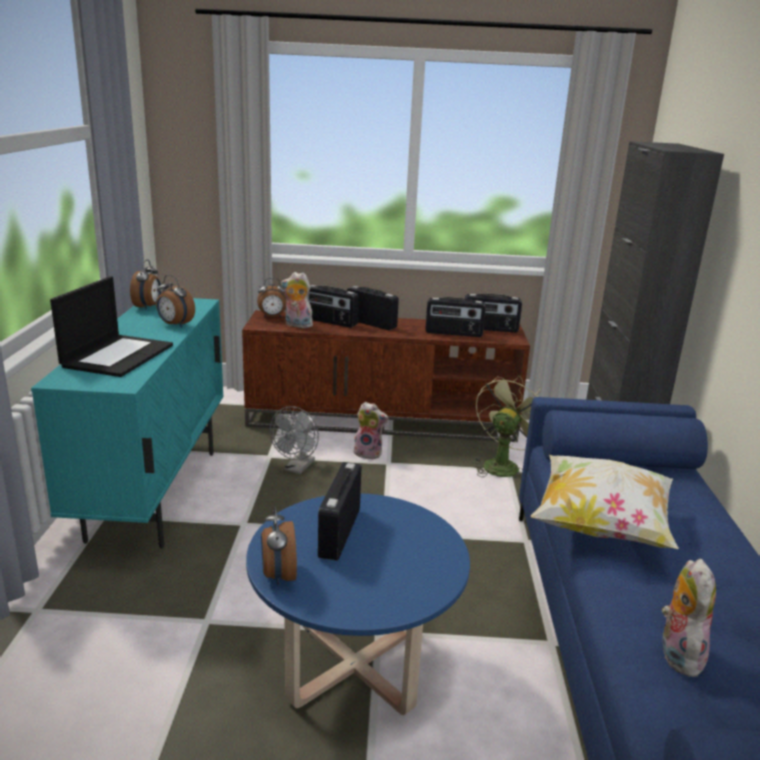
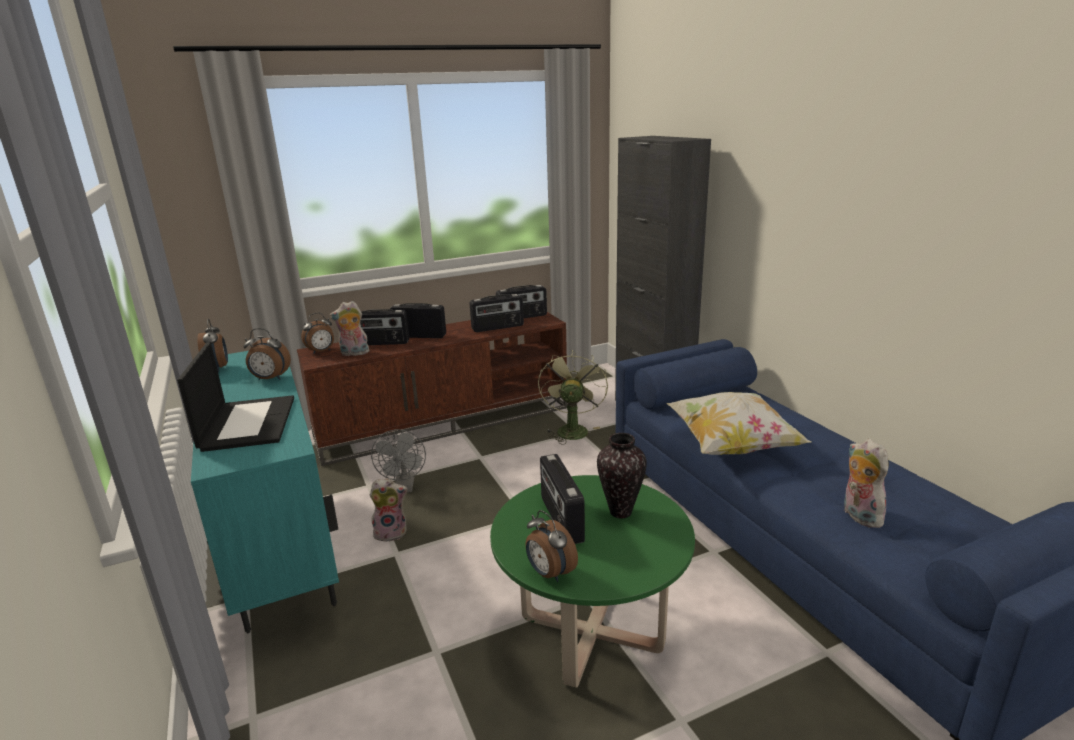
camera: 25 degrees left, 0 degrees up
(354, 665) = (591, 632): blue coffee table -> green coffee table
(369, 453) = (457, 454): plush toy -> plush toy (391, 532)
(404, 547) = (621, 512): none -> vase

